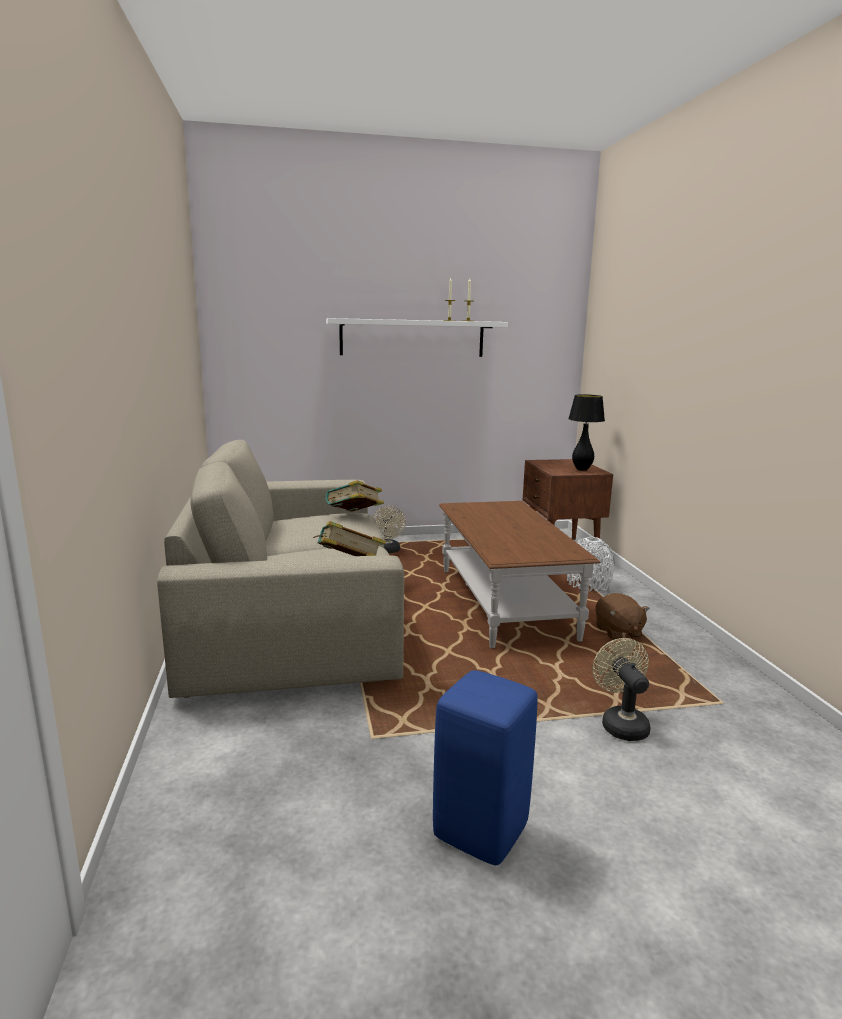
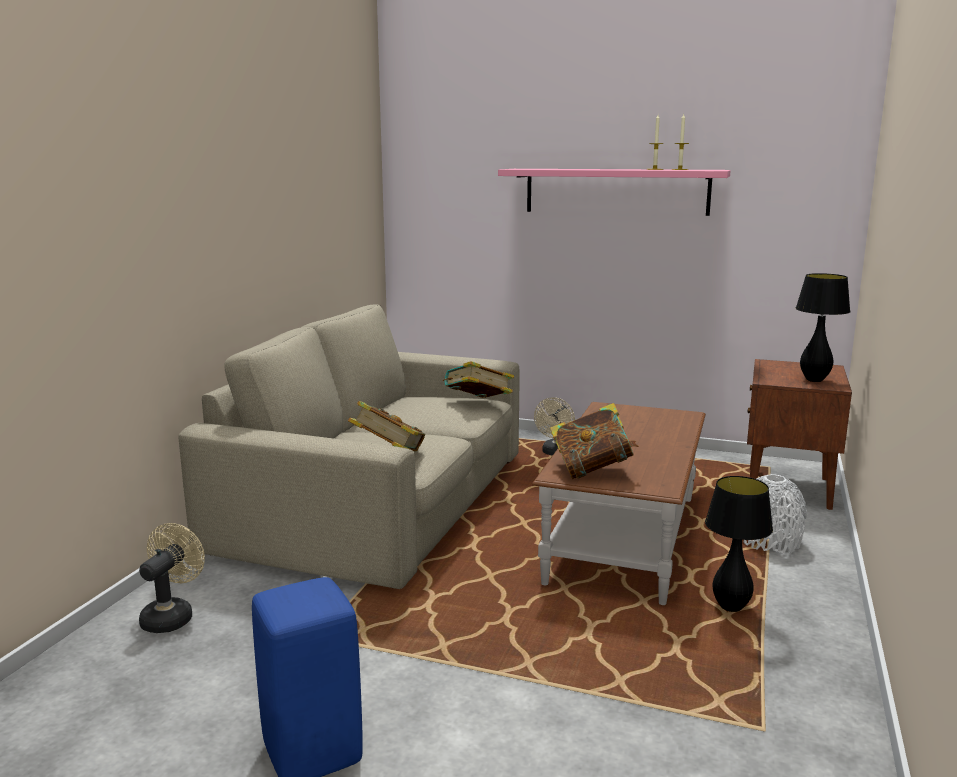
camera: 30 degrees right, 0 degrees up
(412, 338) = (616, 191): white shelf -> pink shelf
(517, 550) = (592, 470): none -> book
(618, 632) = (730, 608): brown plush toy -> black table lamp
(621, 723) = (592, 708): beige fan -> beige fan (172, 616)

